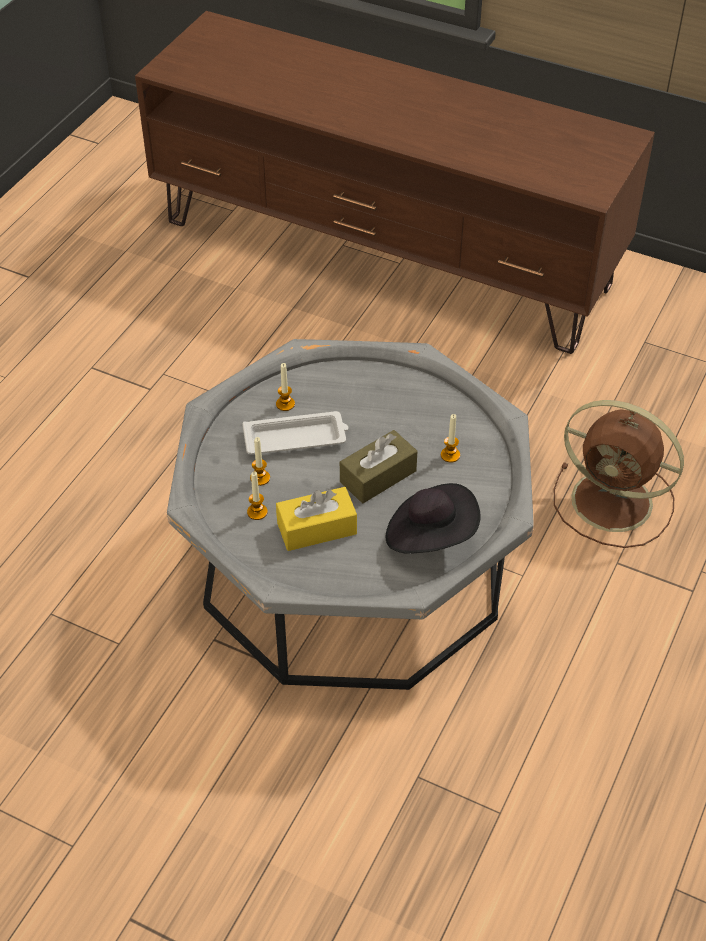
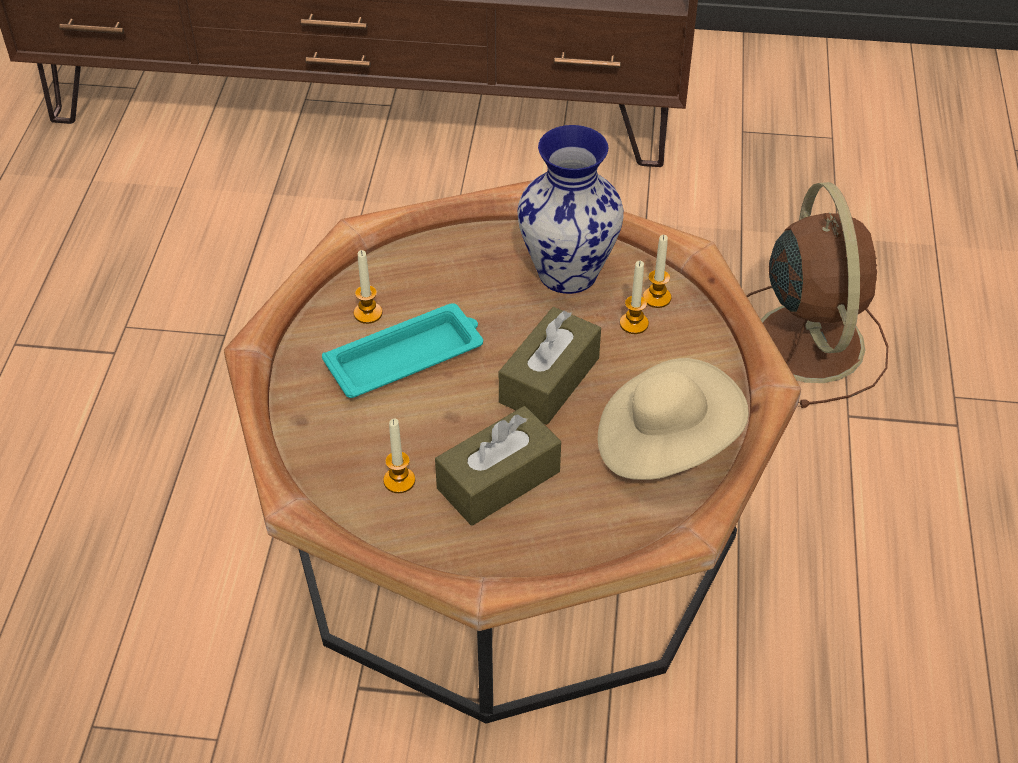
camera: 20 degrees left, 0 degrees up
(260, 478) = (380, 429): candle -> candle (657, 298)
(296, 438) = (407, 357): white tray -> turquoise tray
(316, 528) = (498, 480): yellow tissue box -> brown tissue box
(352, 565) = (508, 520): grey coffee table -> brown coffee table
(425, 411) = (569, 273): none -> vase
(430, 535) = (664, 443): black hat -> beige hat
(615, 502) = (807, 339): brown fan -> brown fan turned 105 degrees counterclockwise

